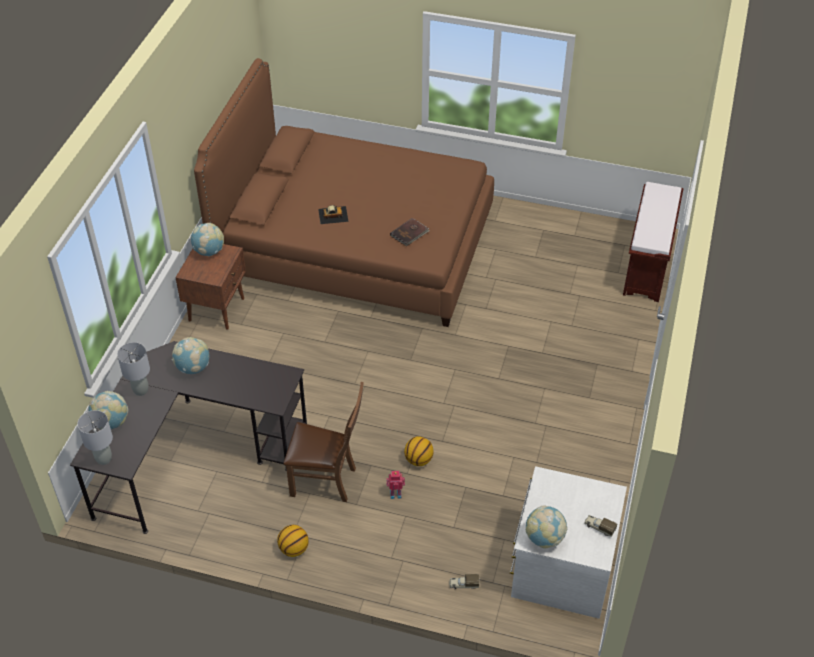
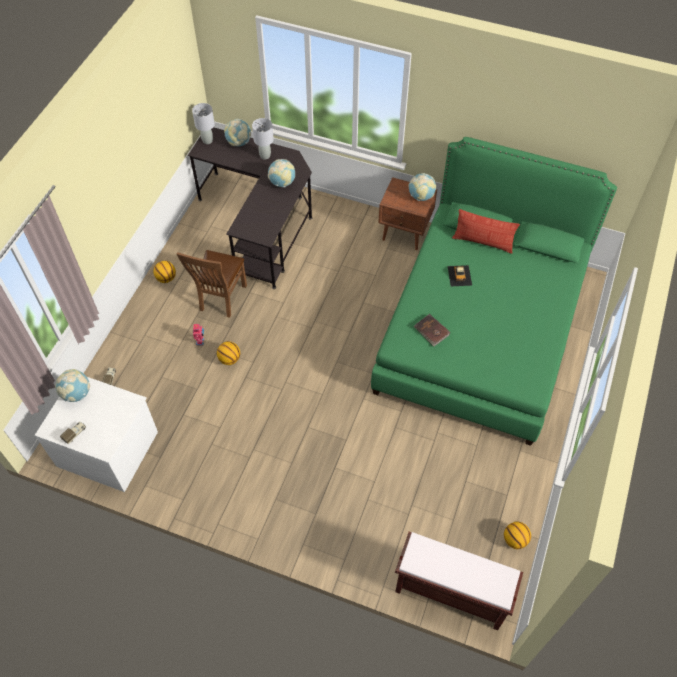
camera: 95 degrees right, 10 degrees up
(285, 198) = (483, 242): none -> pillow
(354, 246) = (481, 328): brown bed -> green bed
(586, 225) = (515, 540): none -> basketball

